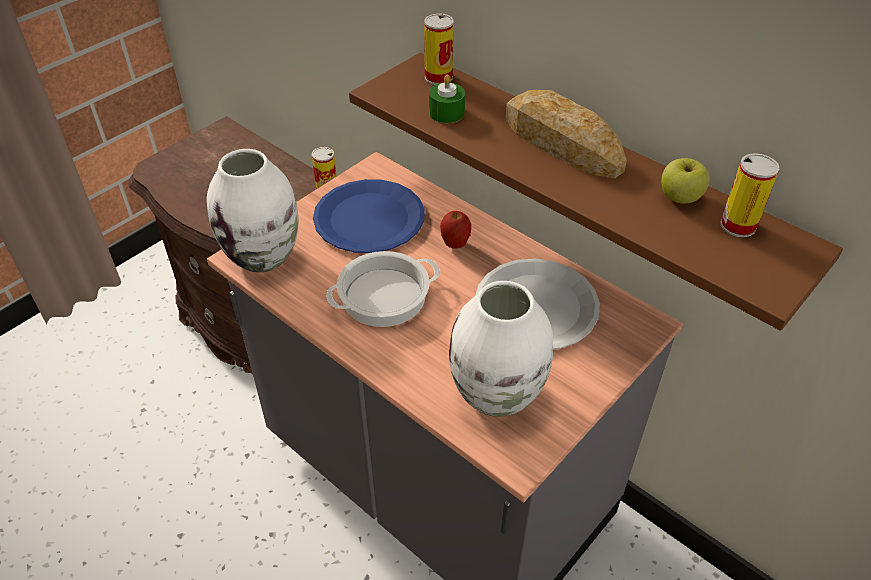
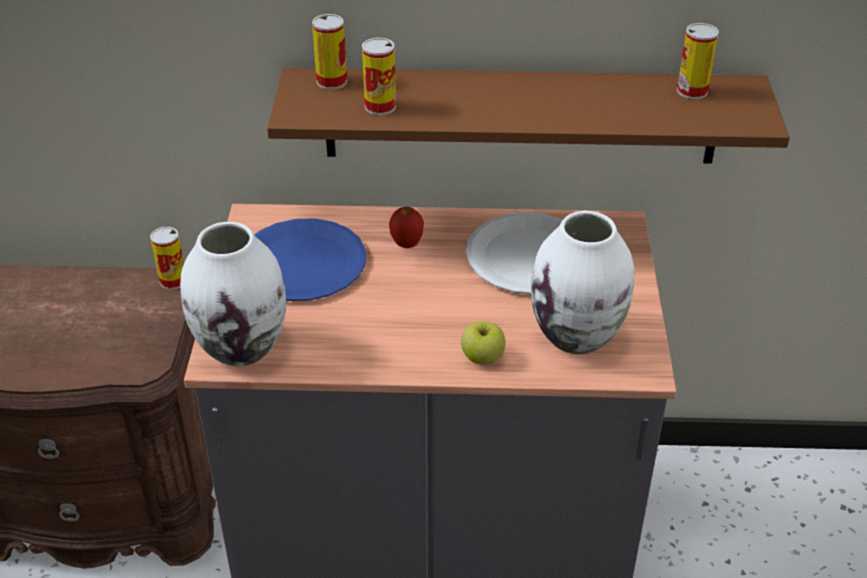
camera: 40 degrees left, 5 degrees down
(383, 297) = (398, 318): cooking pot -> none
(446, 112) = (380, 106): green candle -> can
(561, 143) = (502, 89): bread -> none
(680, 197) = (634, 90): apple -> apple (482, 357)

